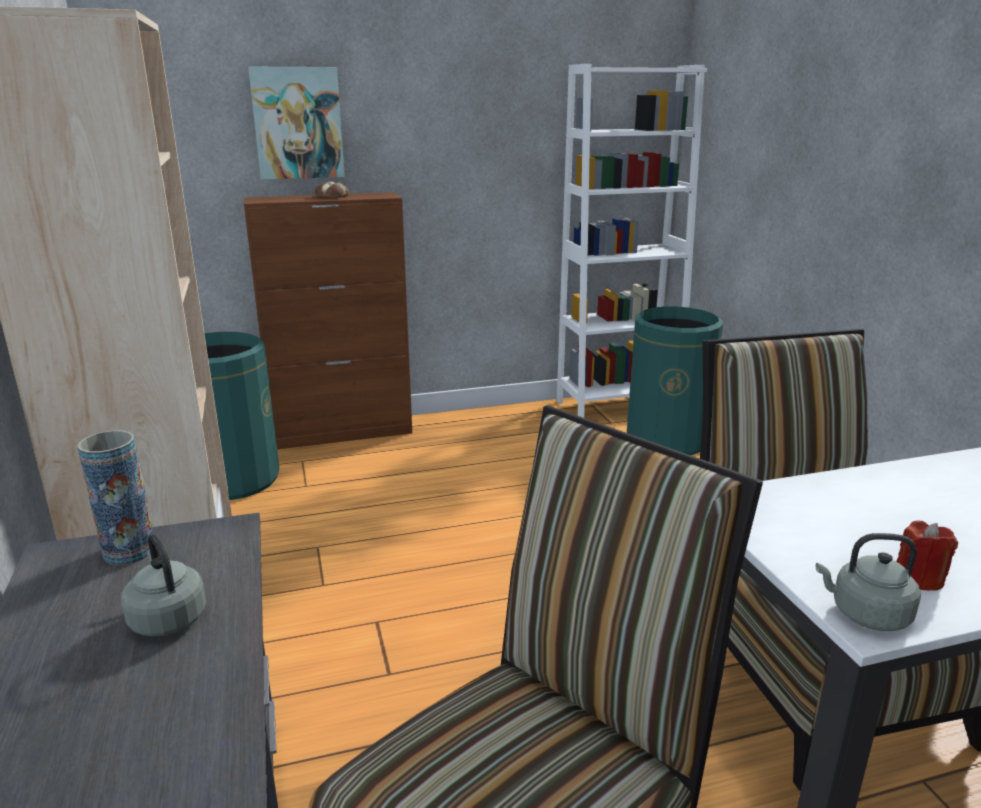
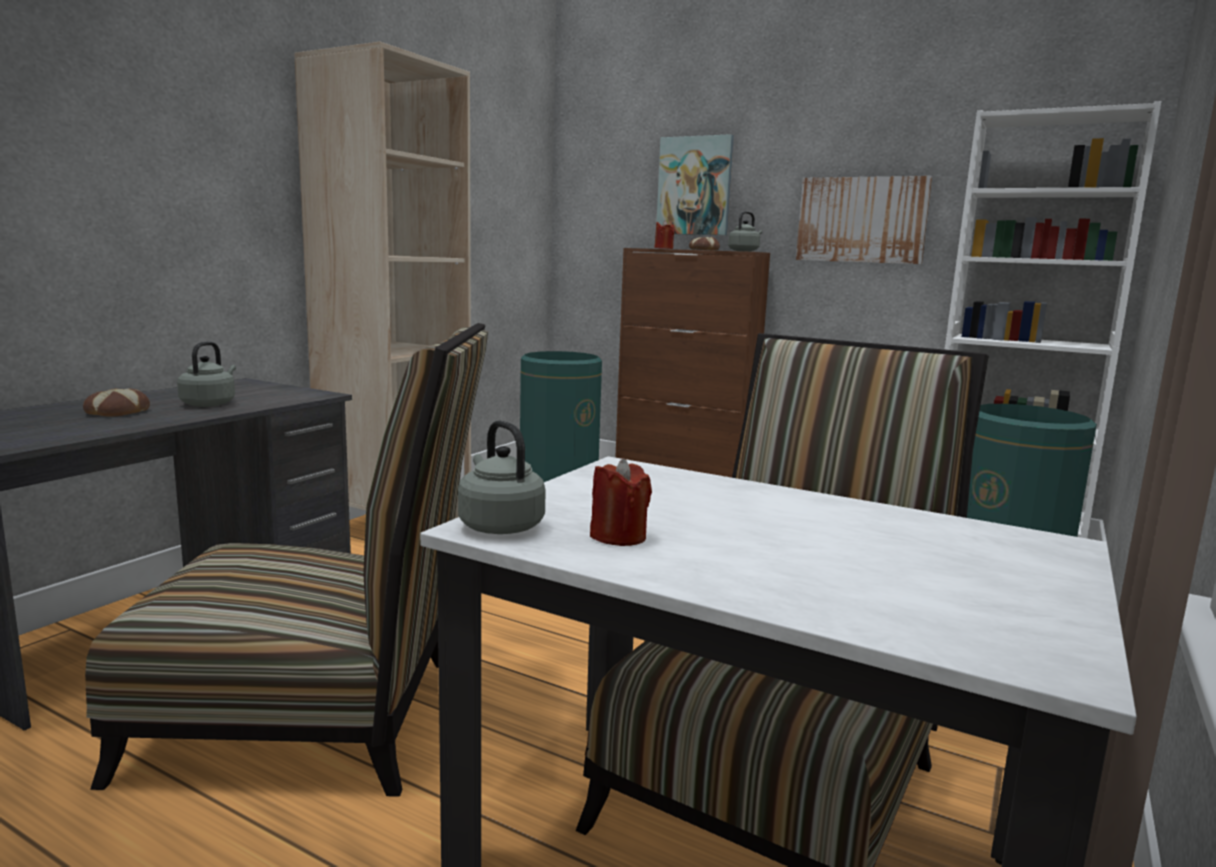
camera: 45 degrees right, 10 degrees down
(103, 707) = (116, 412): none -> bread
(129, 551) = (266, 388): vase -> none
(289, 199) = (663, 248): none -> red candle
(377, 195) = (744, 251): none -> grey kettle
(476, 155) = (861, 220): none -> picture

